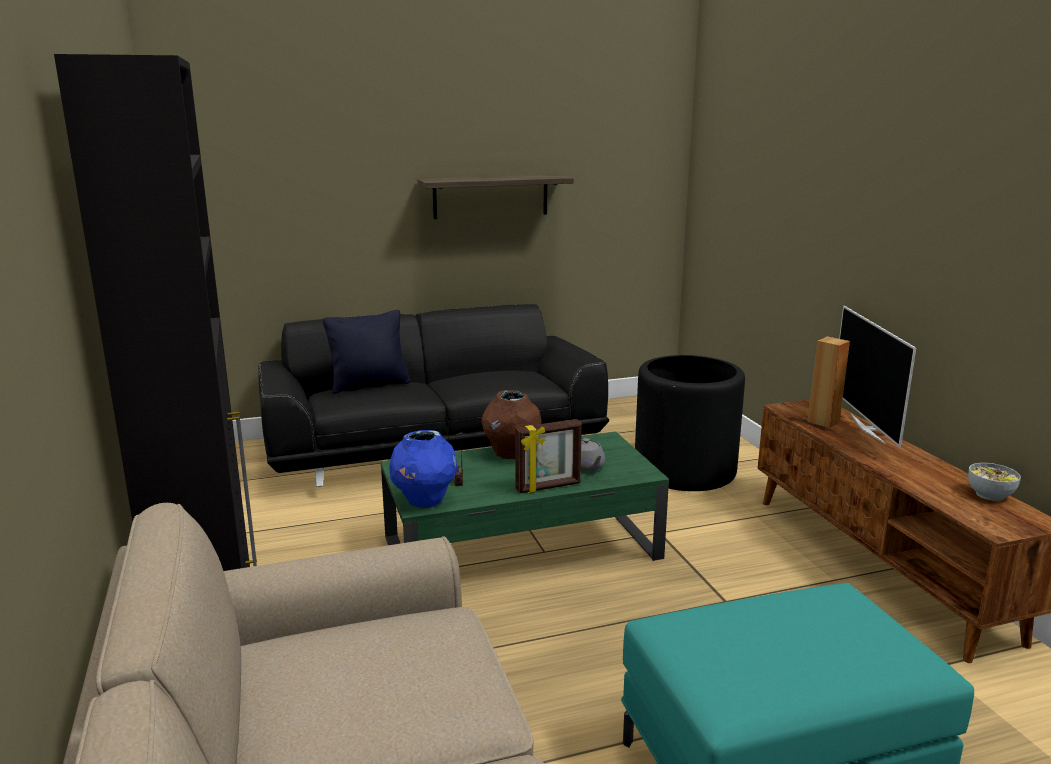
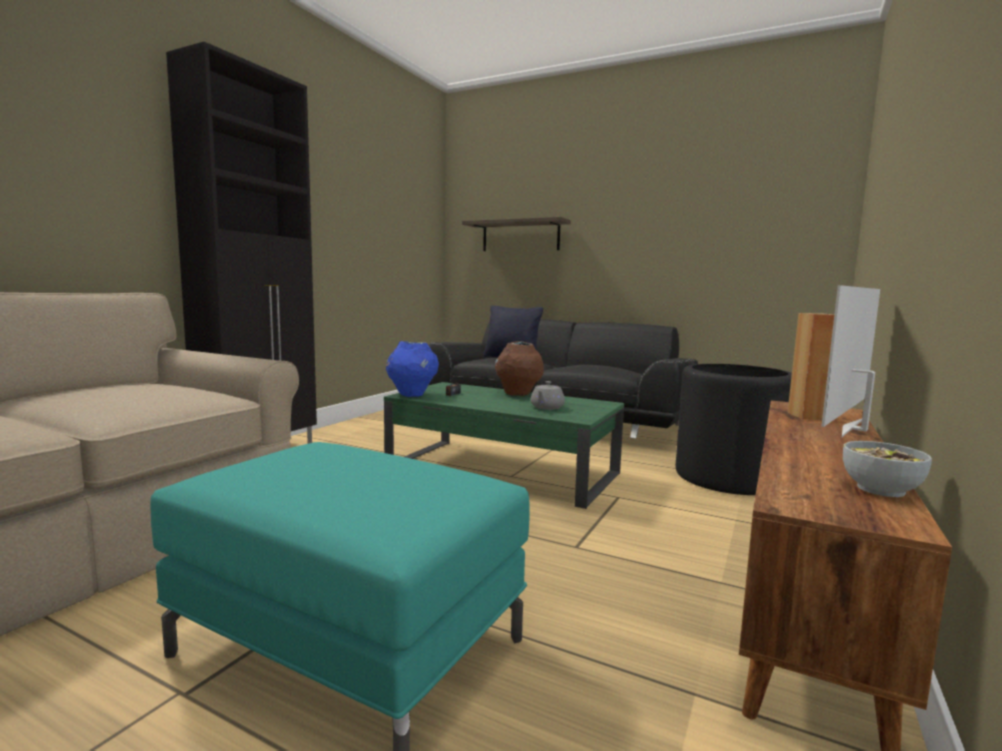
camera: 45 degrees right, 10 degrees down
(490, 196) = (652, 238): shelf -> shelf (520, 236)
(548, 487) = (494, 407): picture frame -> none

